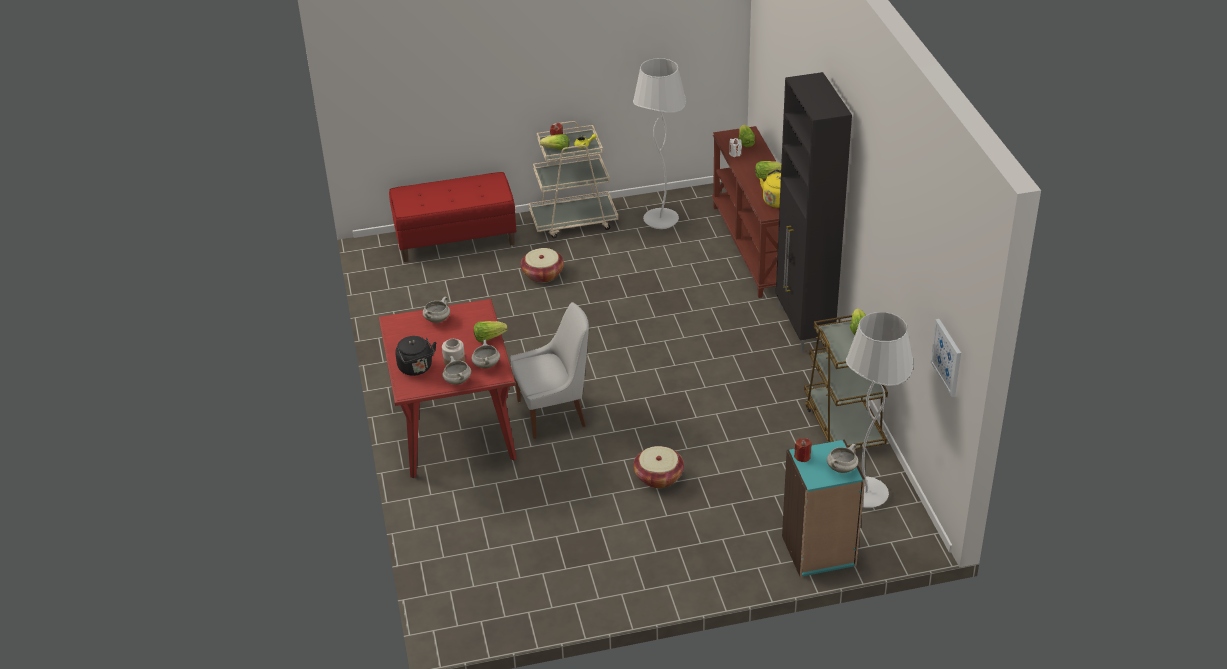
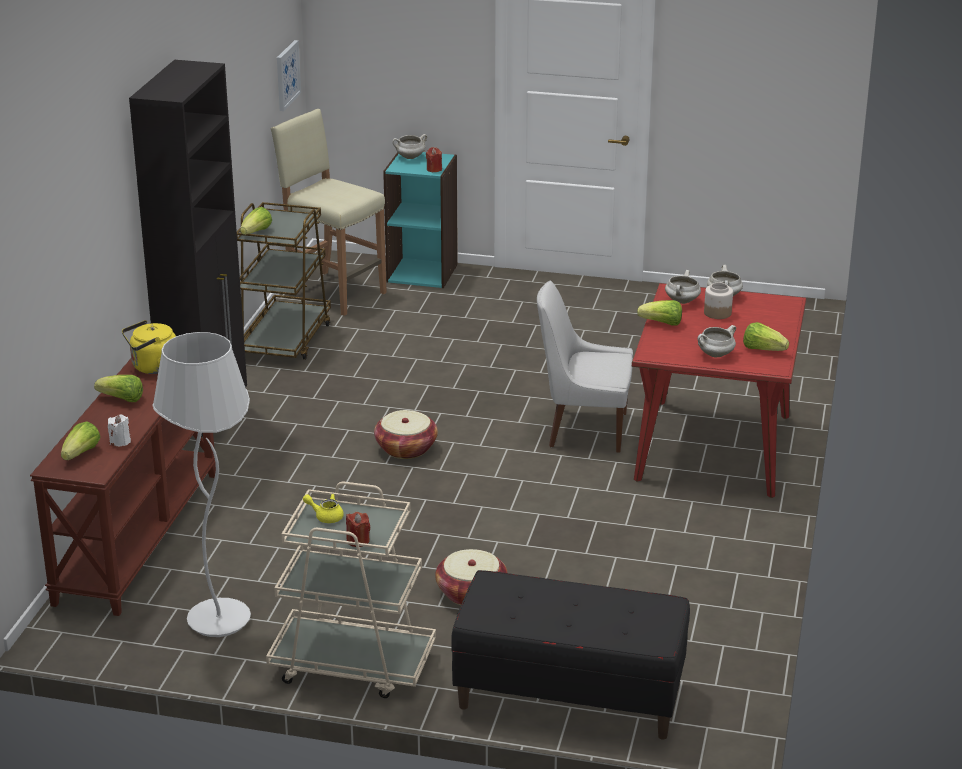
camera: 155 degrees left, 10 degrees down
(416, 368) = (766, 317): black kettle -> none
(456, 239) = (569, 696): red bench -> black bench
(557, 149) = (375, 523): lettuce -> lettuce (763, 349)
(658, 477) = (517, 351): basket -> basket (406, 448)
(866, 494) = (333, 292): white floor lamp -> beige stool

